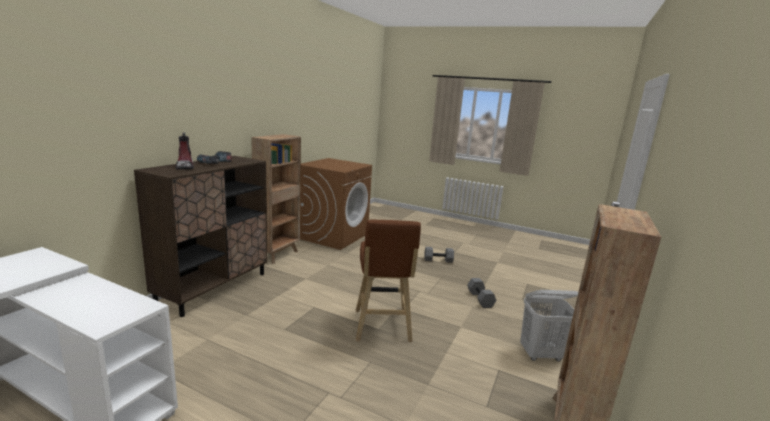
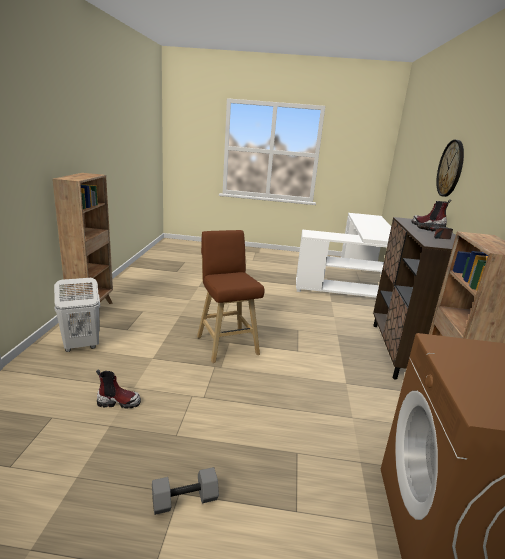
camera: 160 degrees right, 5 degrees up
(124, 104) = (450, 168): none -> wall clock
(480, 299) = (119, 402): grey dumbbell -> boot

